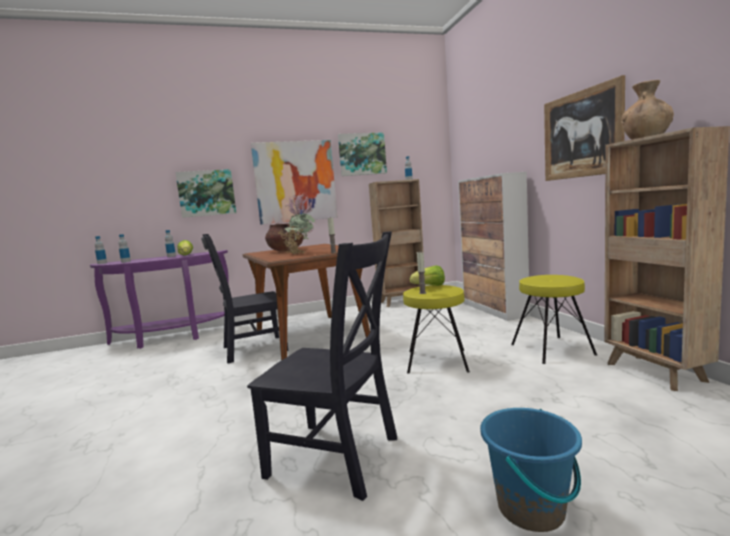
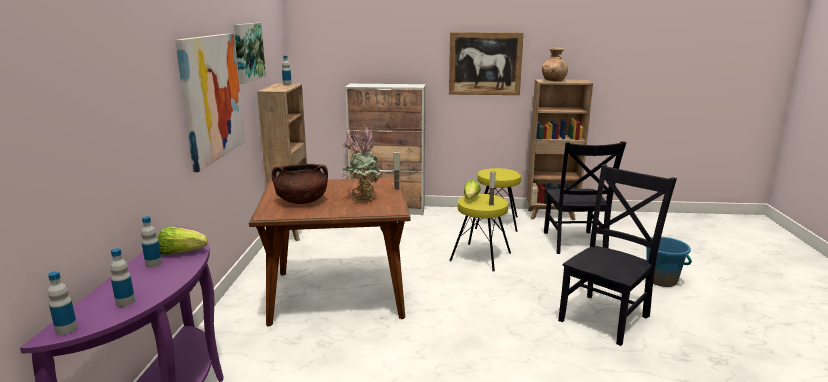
camera: 70 degrees left, 10 degrees up
(207, 193) = (143, 134): picture -> none
(251, 349) = (340, 335): black chair -> black chair (574, 243)

